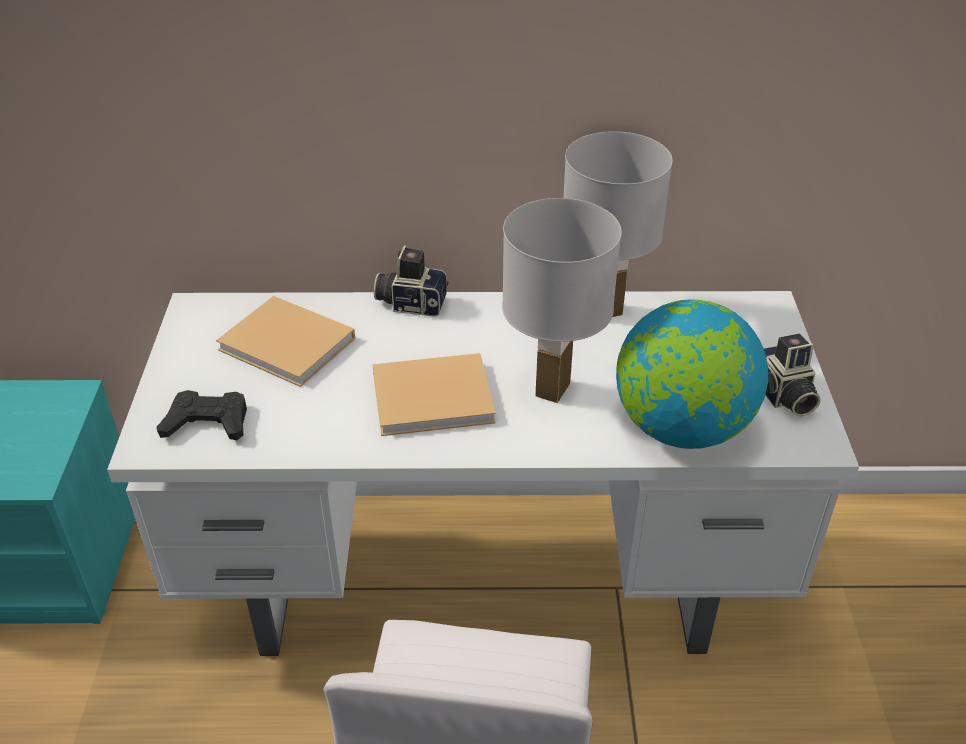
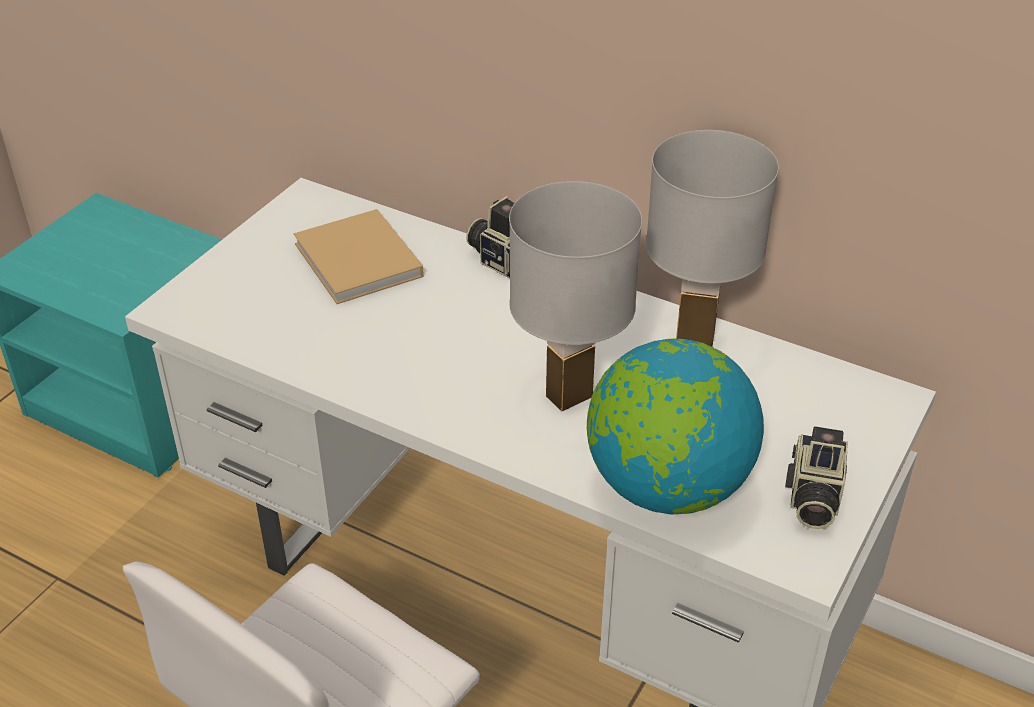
camera: 30 degrees right, 0 degrees up
(207, 422) = (233, 307): black game controller -> none
(436, 397) = (450, 361): beige book -> none

